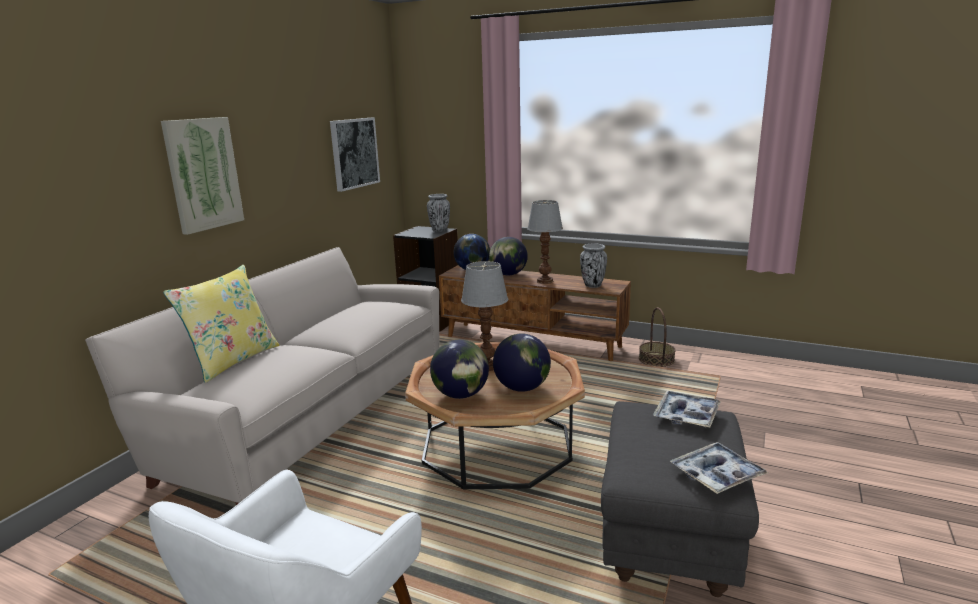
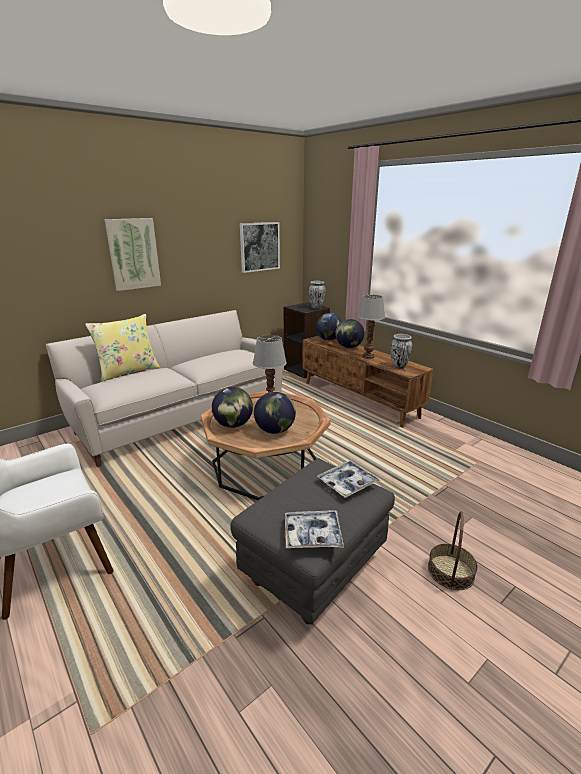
camera: 25 degrees right, 5 degrees up
(656, 359) = (439, 435): basket -> basket (451, 572)

